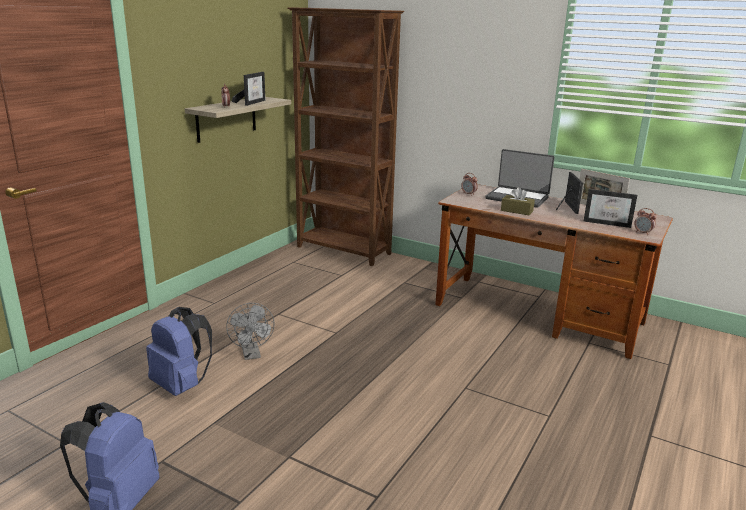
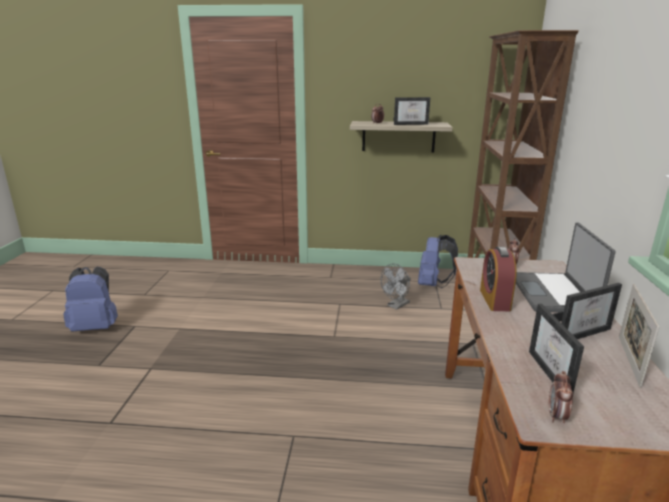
camera: 65 degrees right, 0 degrees up
(182, 385) = (216, 304): blue backpack -> blue backpack (433, 284)
(252, 355) = (271, 313): grey fan -> grey fan (396, 306)
(516, 211) = (494, 300): brown tissue box -> alarm clock

